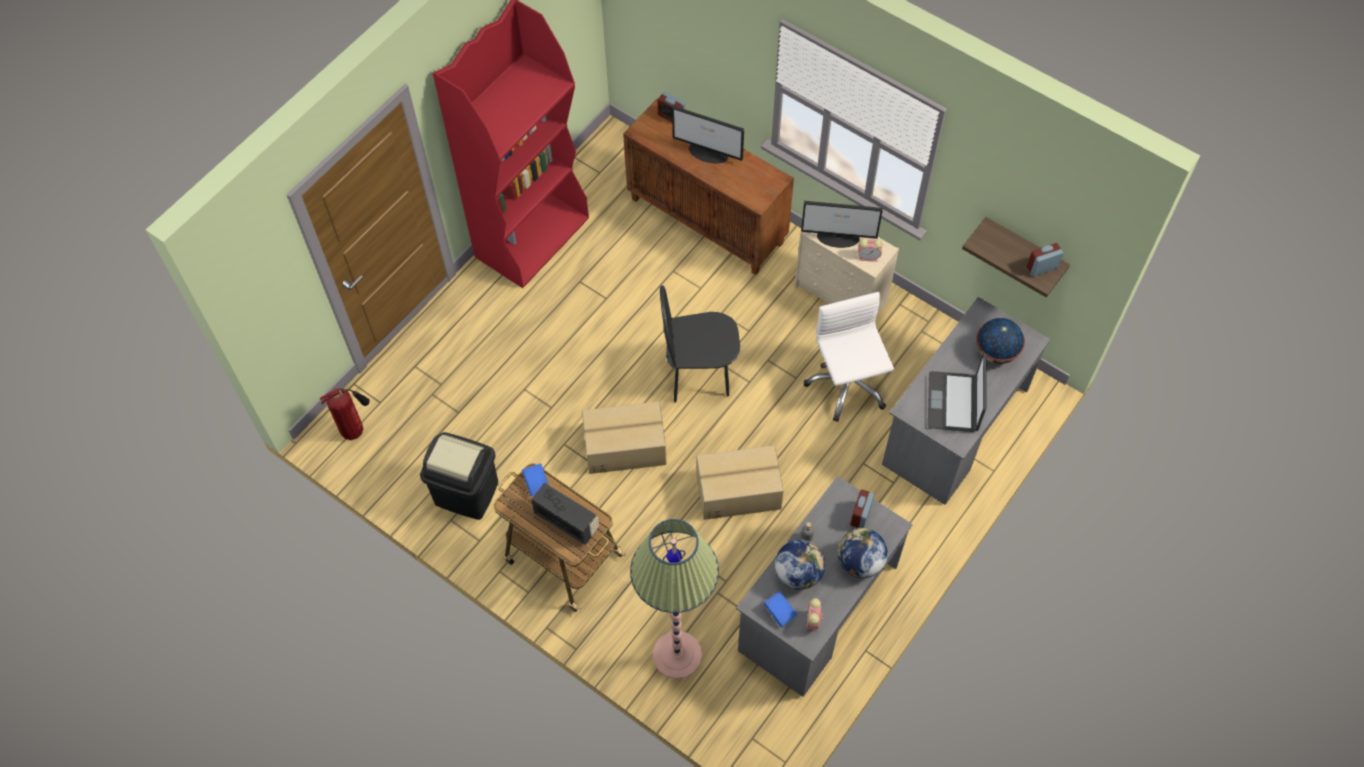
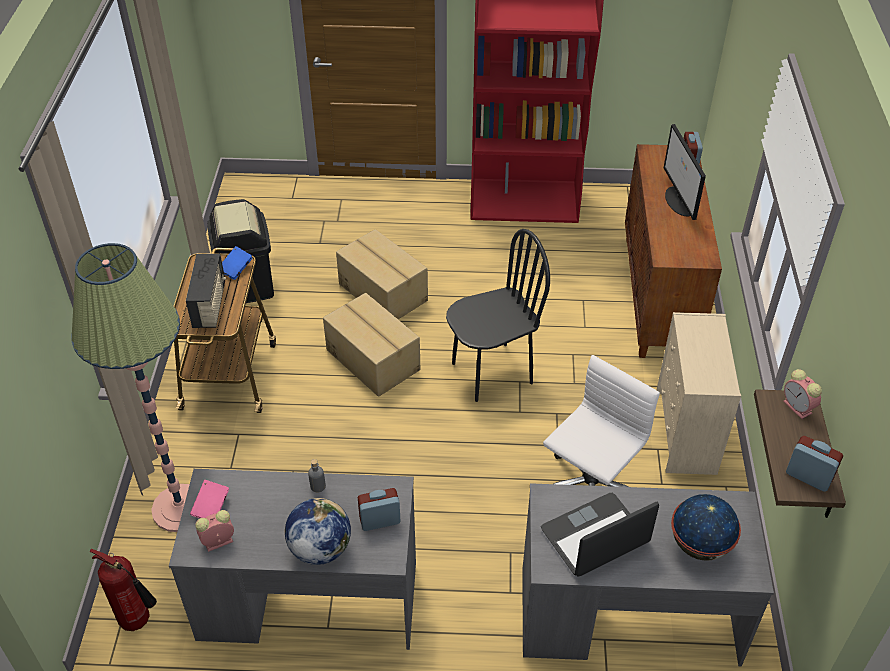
camera: 55 degrees right, 15 degrees down
(355, 430) = (256, 197): fire extinguisher -> fire extinguisher (139, 621)
(699, 376) = (491, 372): black chair -> black chair turned 105 degrees clockwise
(738, 491) = (393, 464): cardboard box -> cardboard box (383, 291)
(779, 612) = (211, 507): blue book -> pink book
(798, 573) = (269, 500): globe -> none
(839, 237) = (700, 343): monitor -> none
(869, 257) = (704, 377): alarm clock -> alarm clock (798, 408)

